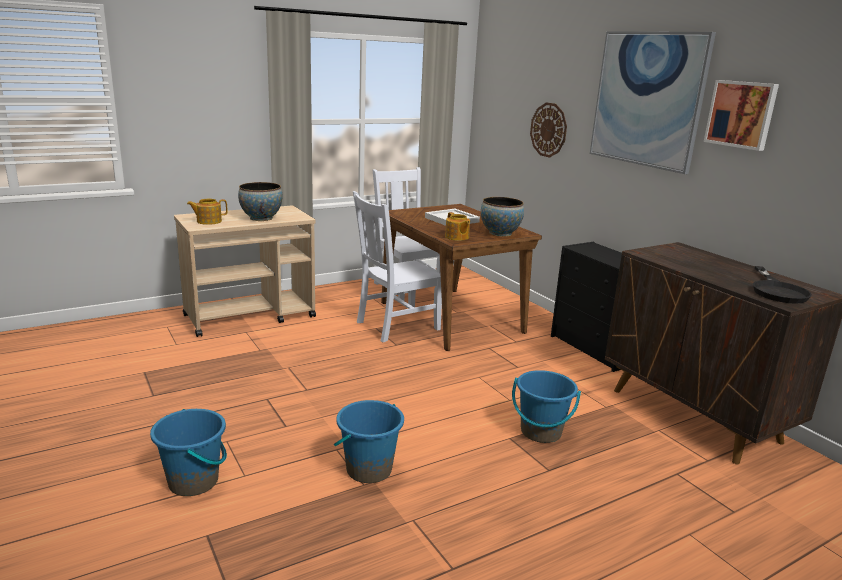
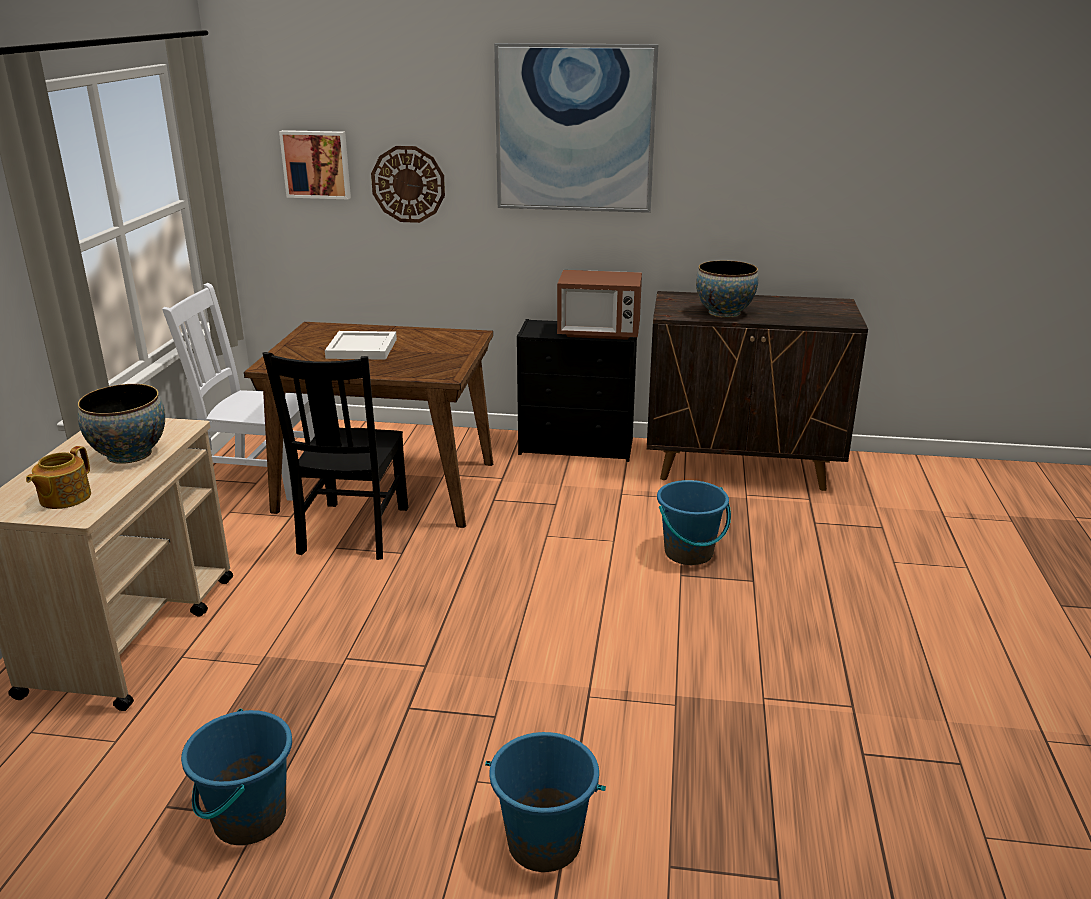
camera: 50 degrees left, 5 degrees up
(368, 469) = (650, 689): blue bucket -> blue bucket (249, 818)
(395, 326) = (352, 532): white chair -> black chair
(457, 237) = (432, 369): teapot -> none
(500, 233) = (455, 345): bowl -> bowl (724, 313)
(618, 261) = (599, 333): none -> microwave
(741, 114) = (707, 136): picture -> picture (316, 164)
(777, 291) = (820, 313): black frying pan -> none

